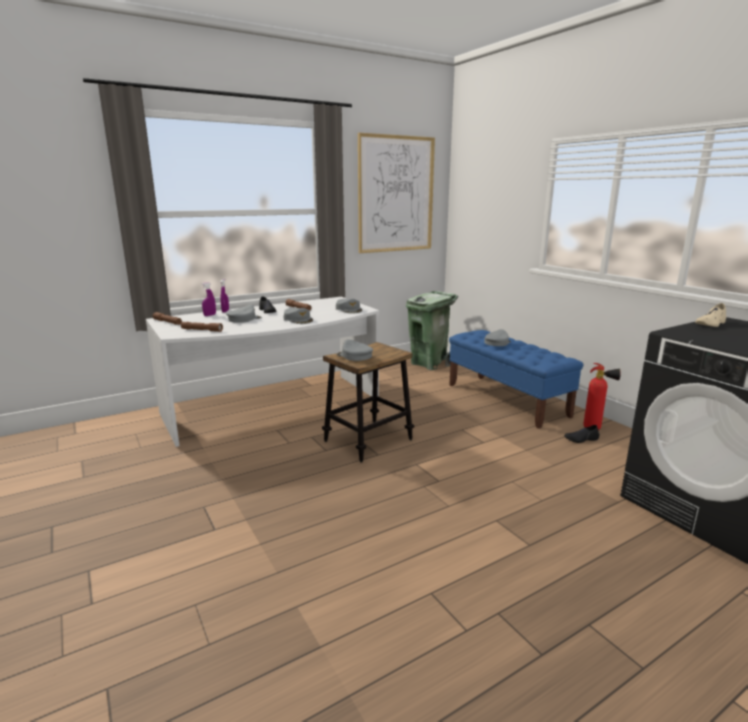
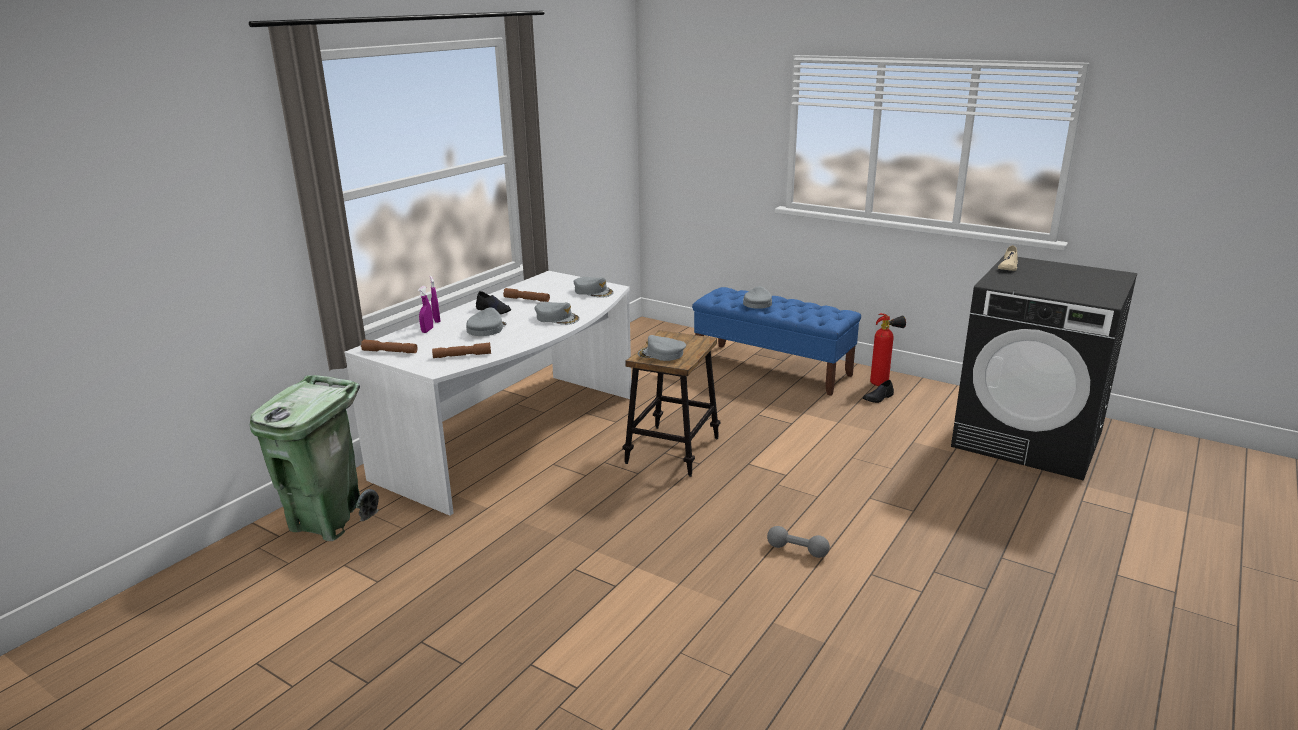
camera: 25 degrees left, 5 degrees up
(384, 547) = (797, 550): none -> grey dumbbell
(396, 194) = (586, 120): picture -> none
(429, 364) = (644, 338): green trash can -> green trash can (328, 521)

